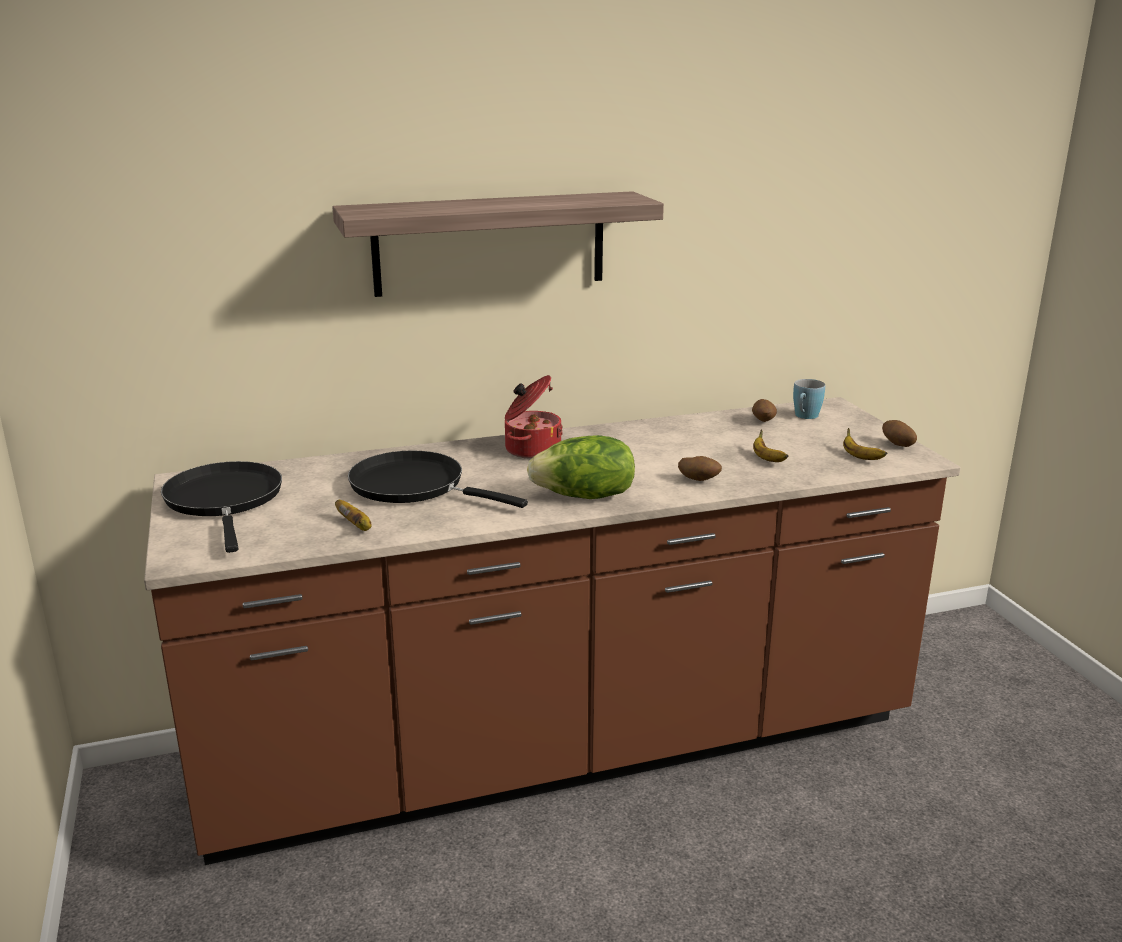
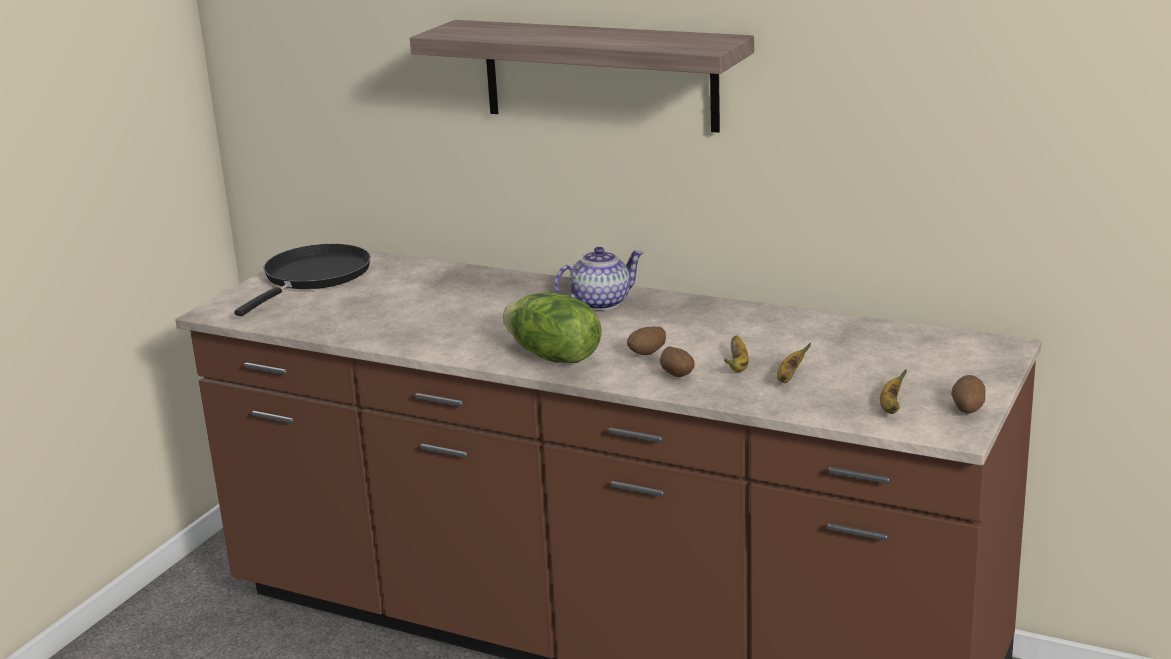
camera: 45 degrees right, 0 degrees up
(356, 526) = (351, 325): banana -> banana (738, 366)
(414, 486) = (449, 306): black frying pan -> none
(531, 449) = (600, 302): cooking pot -> teapot
(763, 421) = (880, 340): potato -> potato (647, 354)
(805, 417) = (937, 349): blue mug -> none

